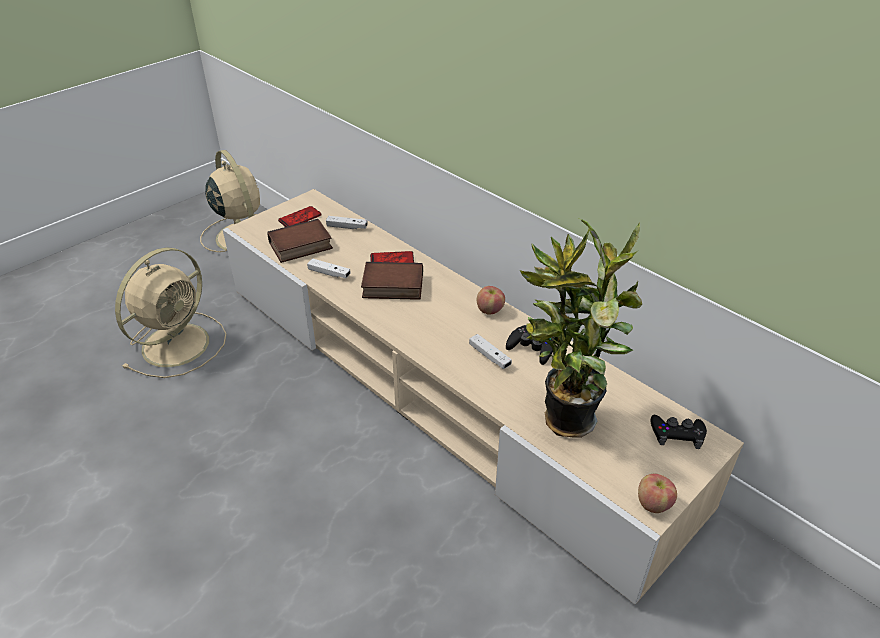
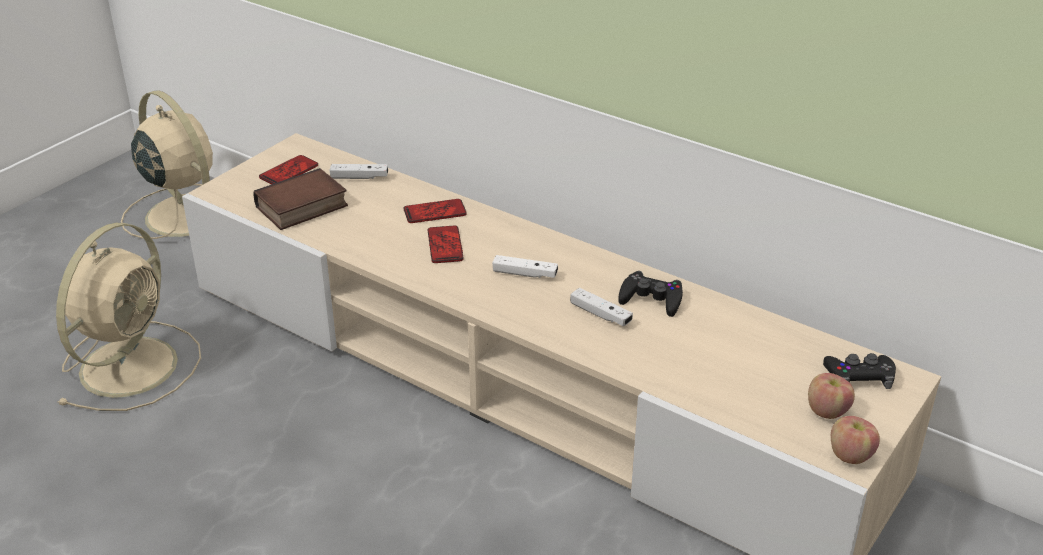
camera: 10 degrees left, 5 degrees down
(329, 273) = (353, 237): white game controller -> white game controller (525, 274)
(391, 287) = (445, 245): book -> phone
(490, 310) = (584, 260): apple -> apple (827, 411)
(563, 420) = (715, 377): potted plant -> none

